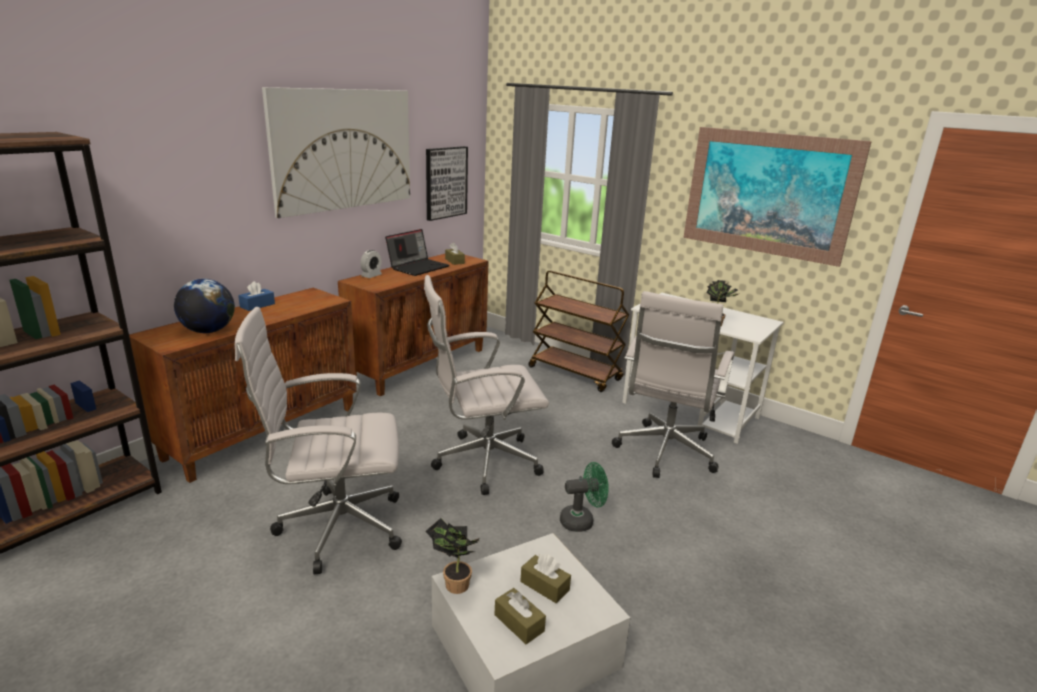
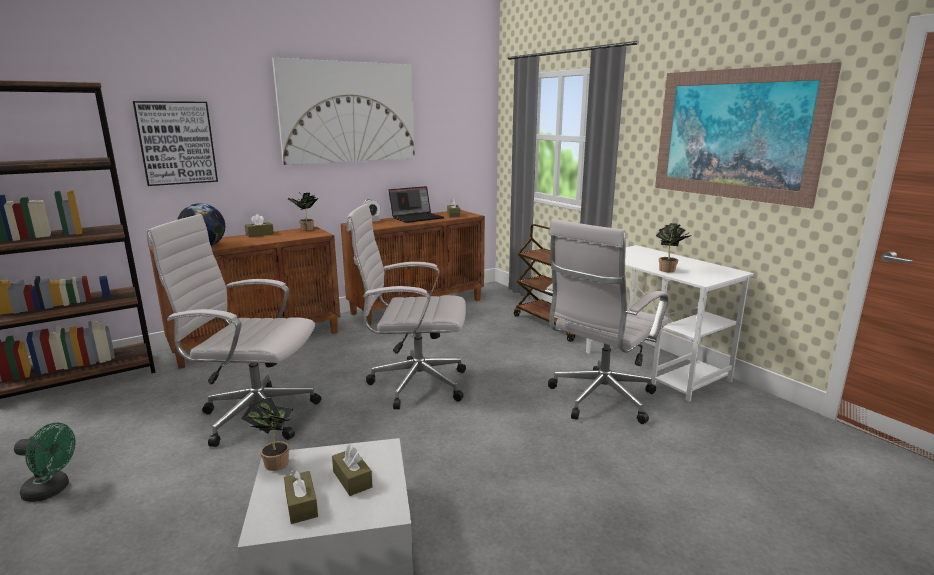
camera: 20 degrees right, 5 degrees down
(257, 305) = (259, 234): blue tissue box -> brown tissue box
(305, 293) = (305, 229): none -> potted plant
(445, 182) = (453, 147): picture -> picture (177, 143)
(582, 521) = (470, 444): green fan -> green fan (52, 490)

